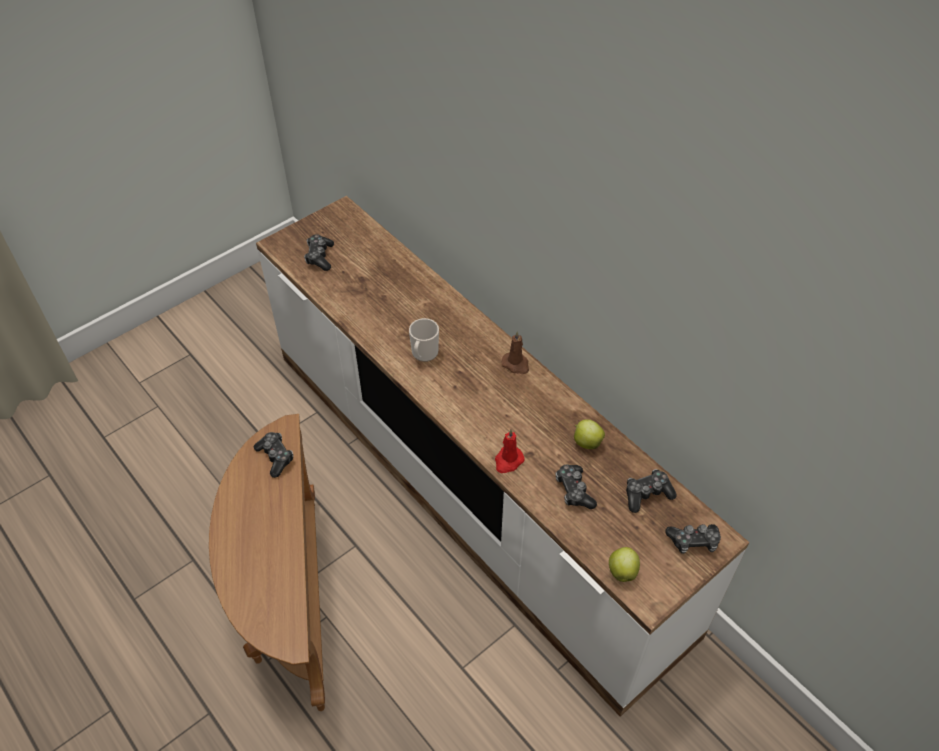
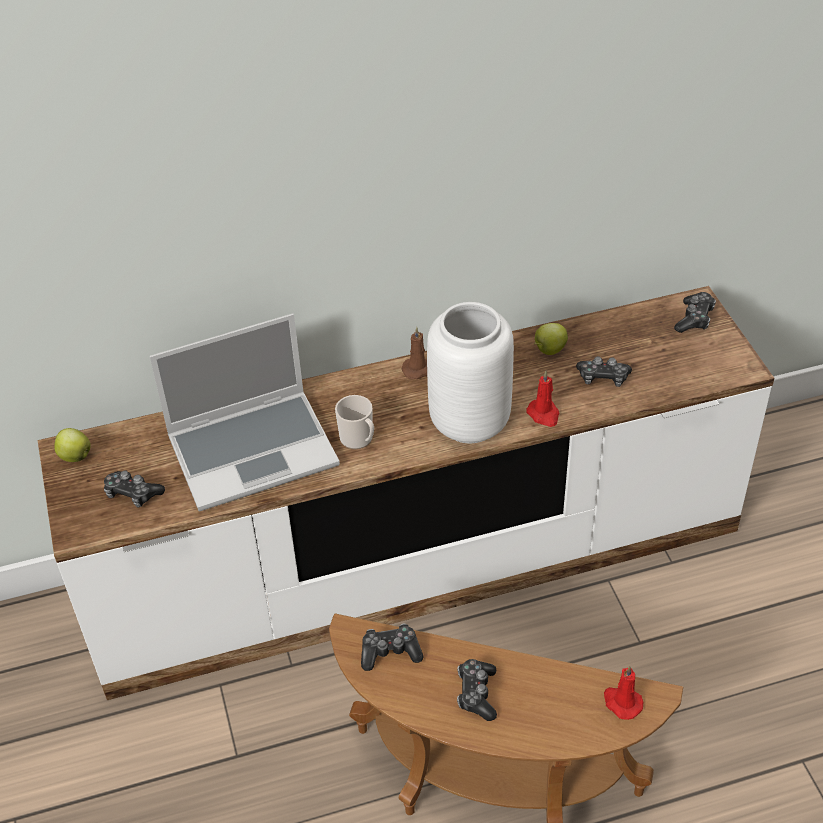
camera: 65 degrees left, 5 degrees down
(278, 620) = (621, 702): none -> red candle
(386, 301) = (254, 450): none -> laptop
(475, 414) = (468, 421): none -> white vase
(622, 571) = (707, 375): apple -> apple (74, 456)
(647, 494) = (630, 330): game controller -> game controller (476, 694)

